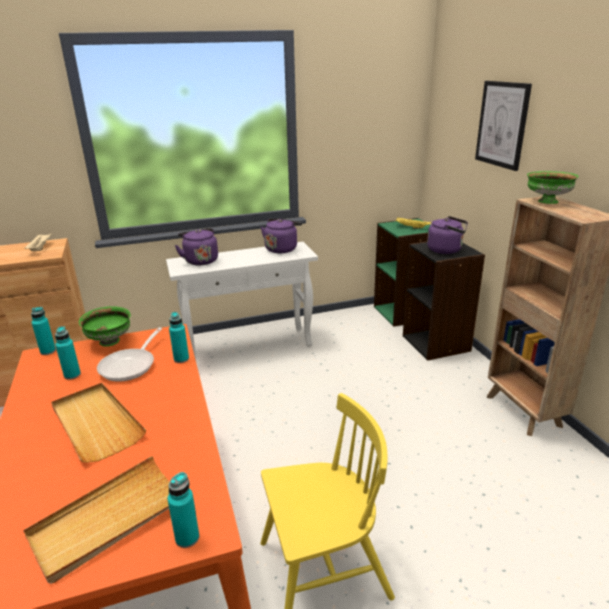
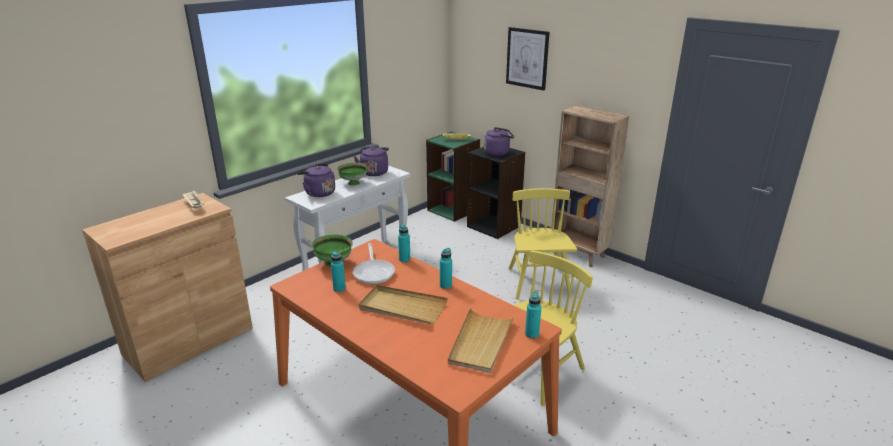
camera: 30 degrees left, 0 degrees up
(48, 351) = (293, 281): turquoise bottle -> turquoise bottle (445, 285)
(433, 436) = (538, 283): none -> yellow chair
(547, 201) = (580, 110): green bowl -> green bowl (353, 183)

